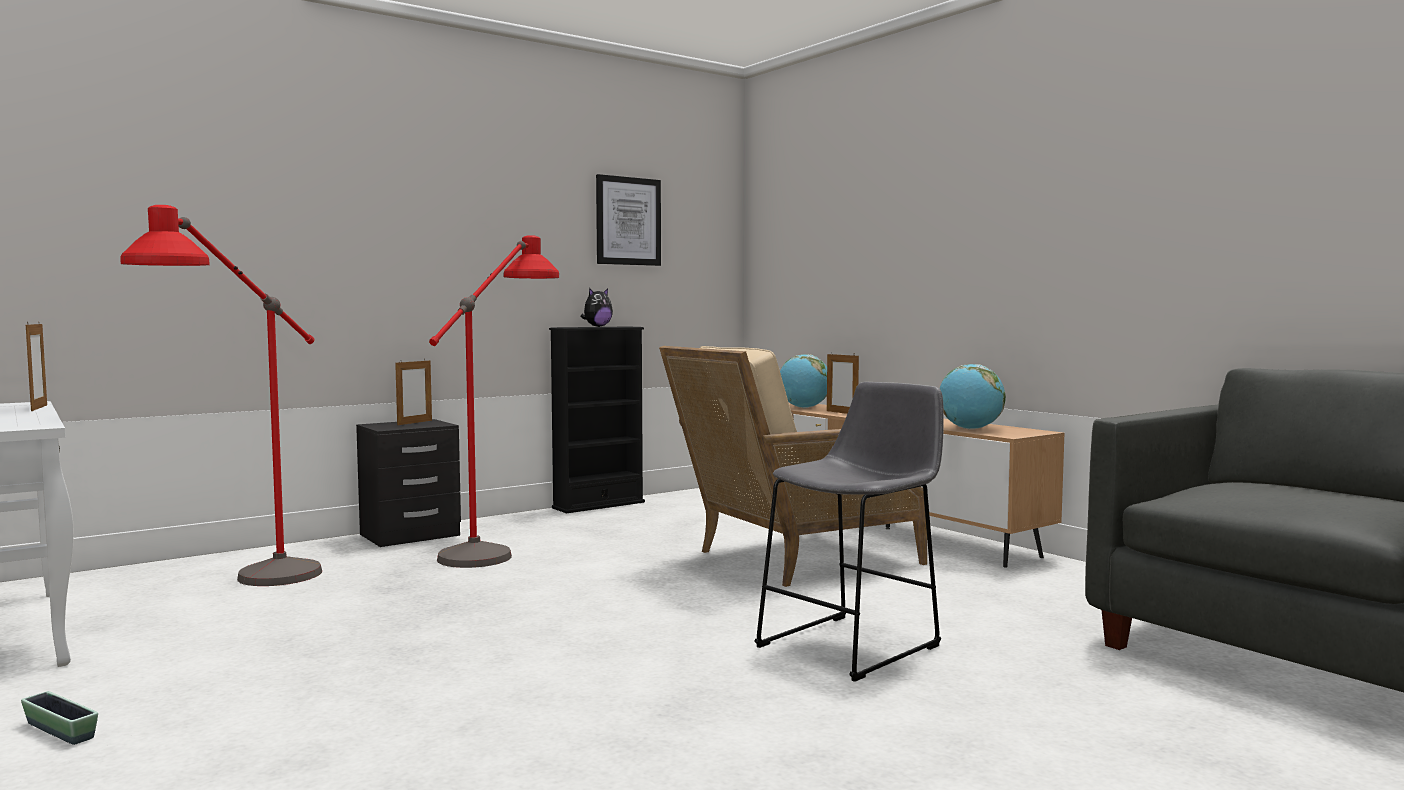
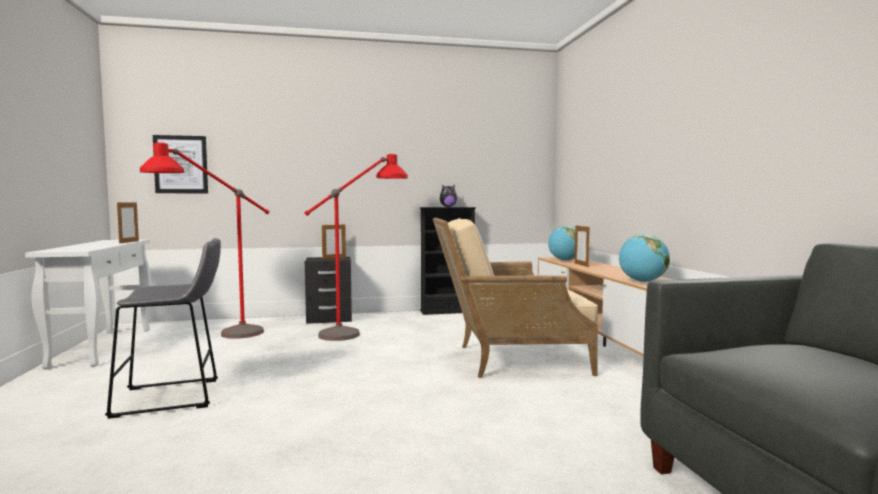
camera: 25 degrees right, 0 degrees up
(60, 731) = (38, 399): planter -> none
(628, 221) = (472, 144): picture -> picture (181, 164)
(855, 644) = (464, 427): grey stool -> grey stool (174, 397)

